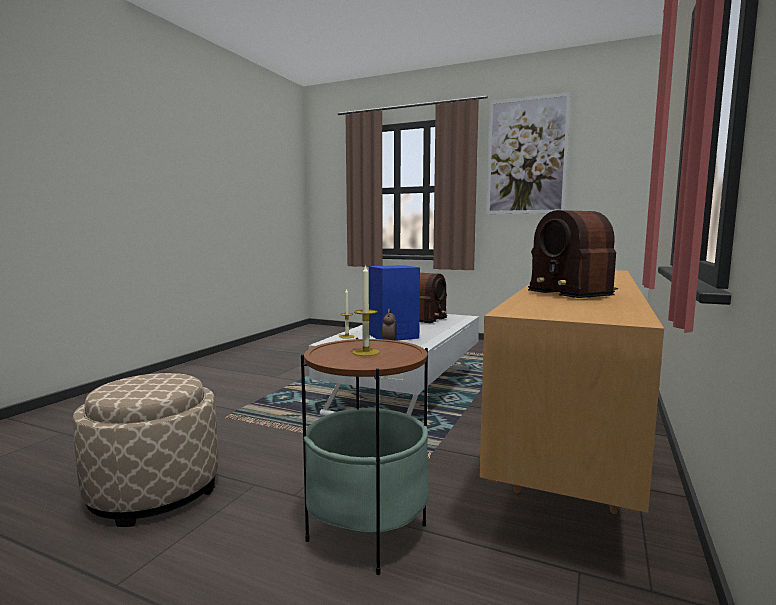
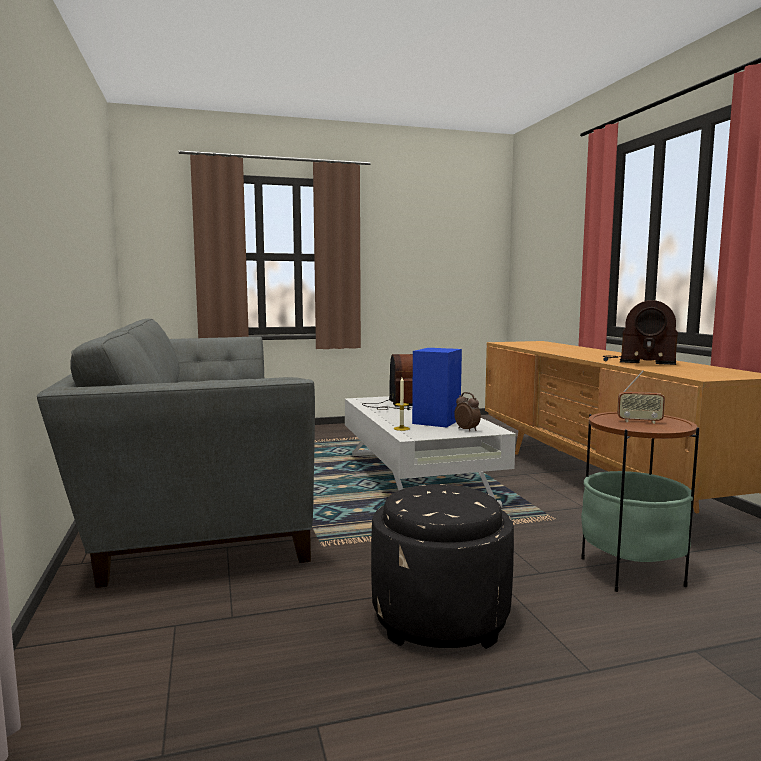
camera: 40 degrees left, 0 degrees up
(154, 491) = (440, 617): beige ottoman -> black ottoman
(259, 362) = (197, 489): none -> grey sofa
(366, 352) = (639, 421): candle -> radio
(526, 156) = (404, 229): picture -> none

